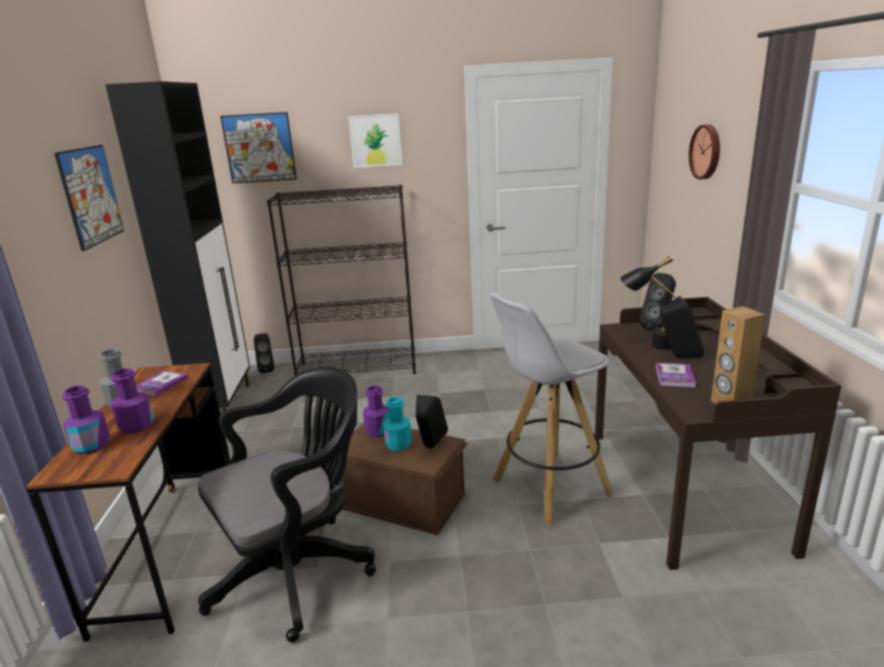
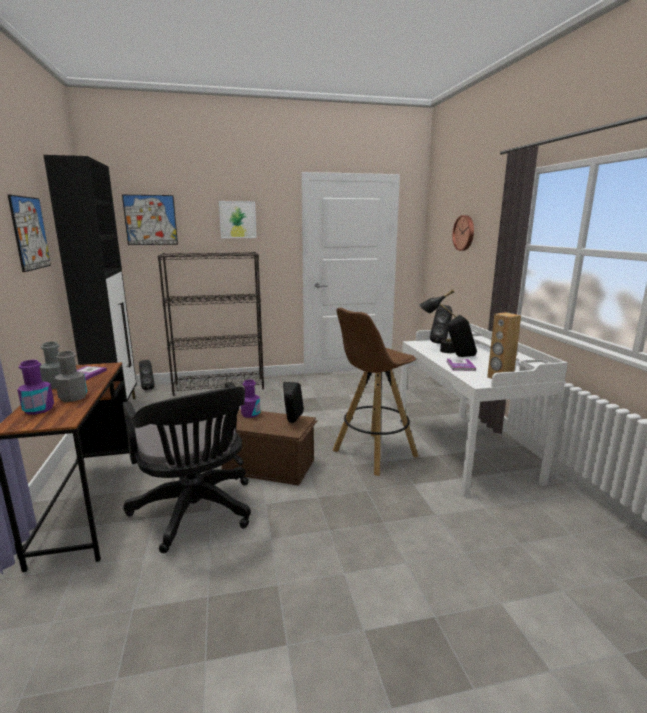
camera: 10 degrees left, 5 degrees down
(136, 426) = (73, 397): purple bottle -> grey bottle
(299, 570) = (196, 513): black office chair -> black office chair turned 105 degrees clockwise
(398, 444) = (268, 421): turquoise bottle -> none
(549, 488) = (373, 454): white stool -> brown stool
(684, 487) = (464, 449): brown desk -> white desk

